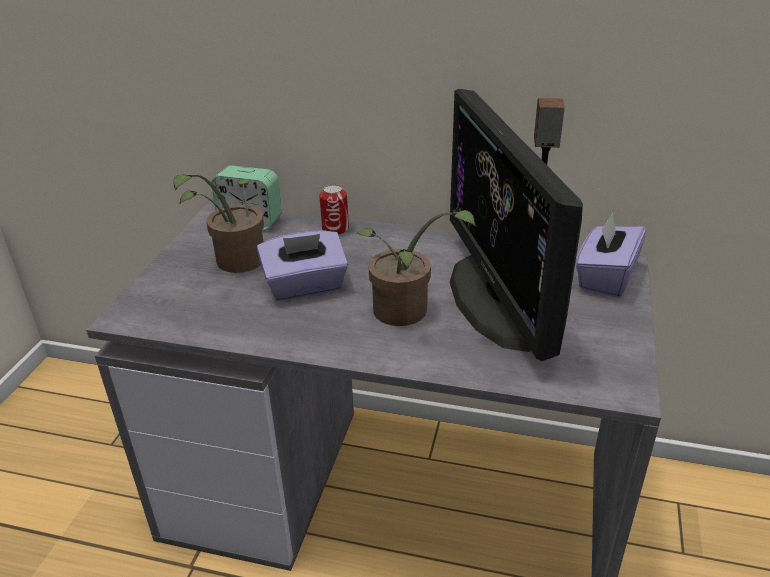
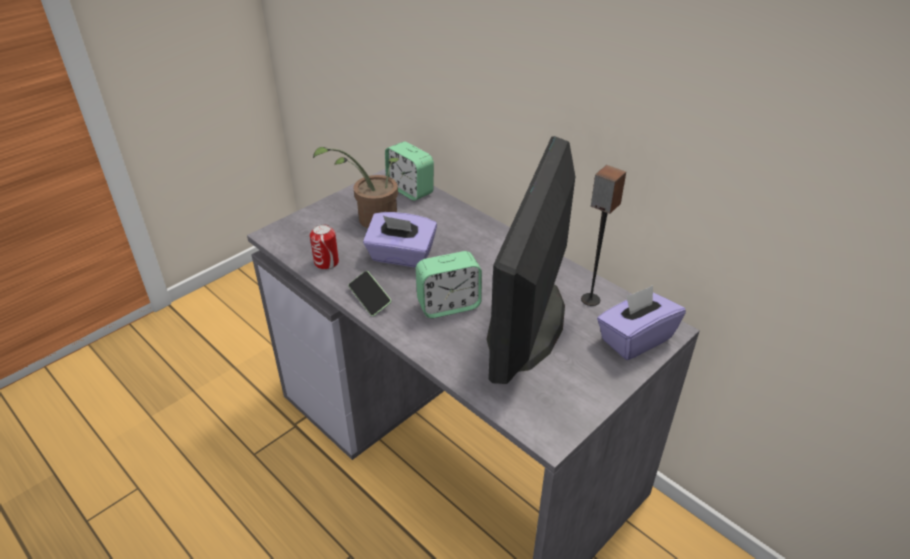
camera: 30 degrees right, 5 degrees up
(312, 340) = (370, 299): none -> phone
(335, 229) = (463, 217): can -> can (326, 262)
(405, 314) = (448, 305): potted plant -> alarm clock

